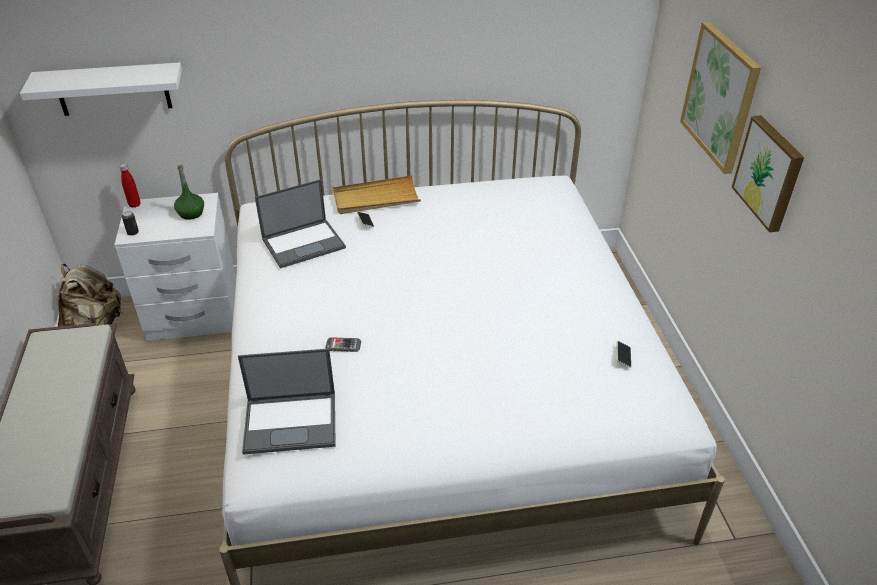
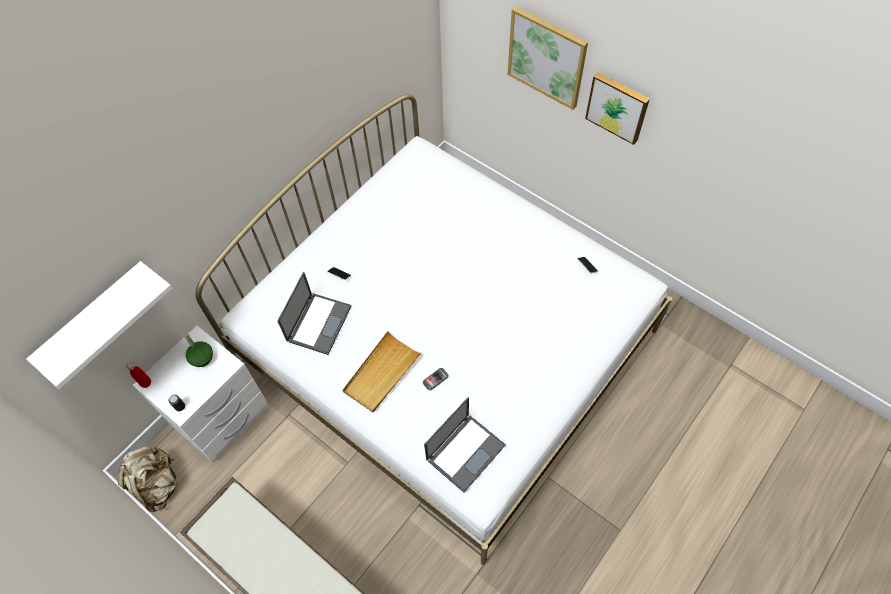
camera: 40 degrees left, 20 degrees up
(376, 198) = (321, 249): beige tray -> beige tray (381, 373)

